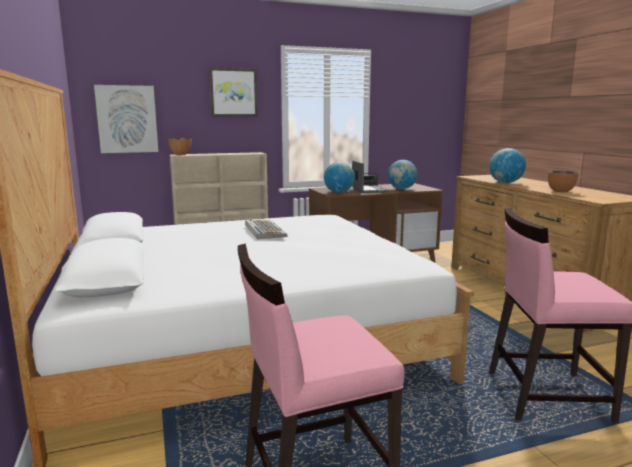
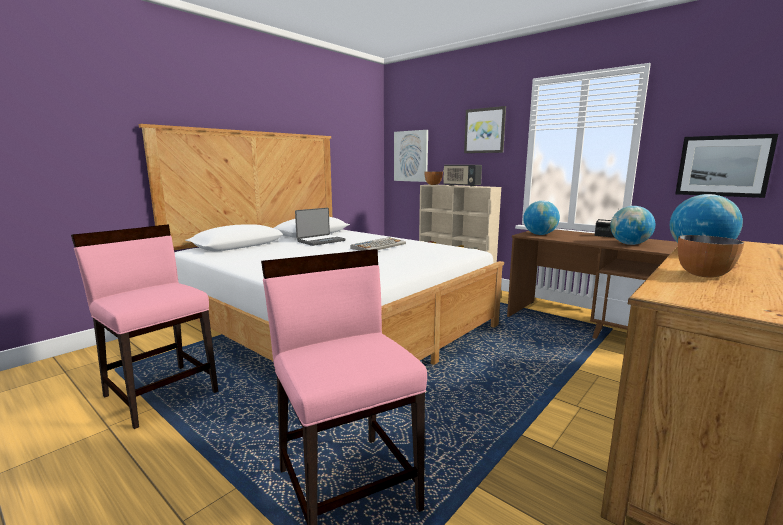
camera: 60 degrees right, 0 degrees up
(223, 154) = (461, 186): none -> radio
(368, 190) = (581, 238): laptop -> laptop (320, 241)
(416, 128) = (723, 166): none -> picture

